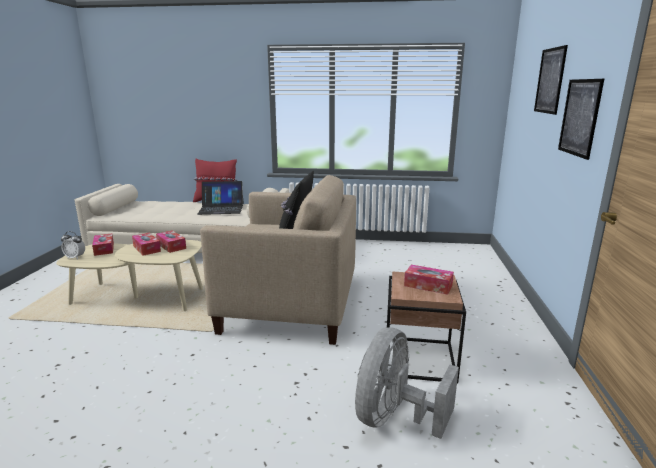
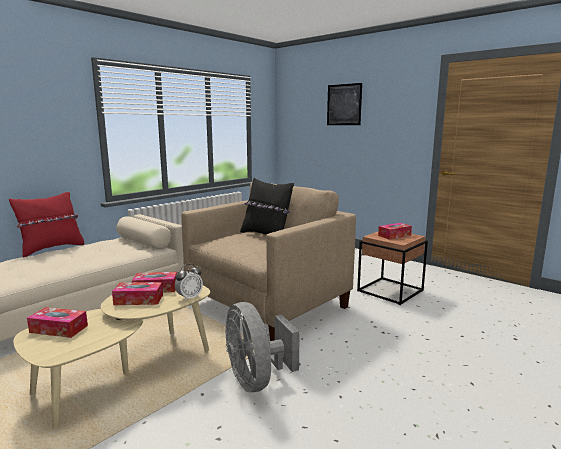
camera: 55 degrees left, 5 degrees down
(75, 257) = (52, 350): alarm clock -> alarm clock (189, 298)
(221, 209) = (90, 251): laptop -> none
(394, 418) = (443, 315): grey fan -> grey fan (257, 380)
(579, 117) = (391, 124): picture -> none

